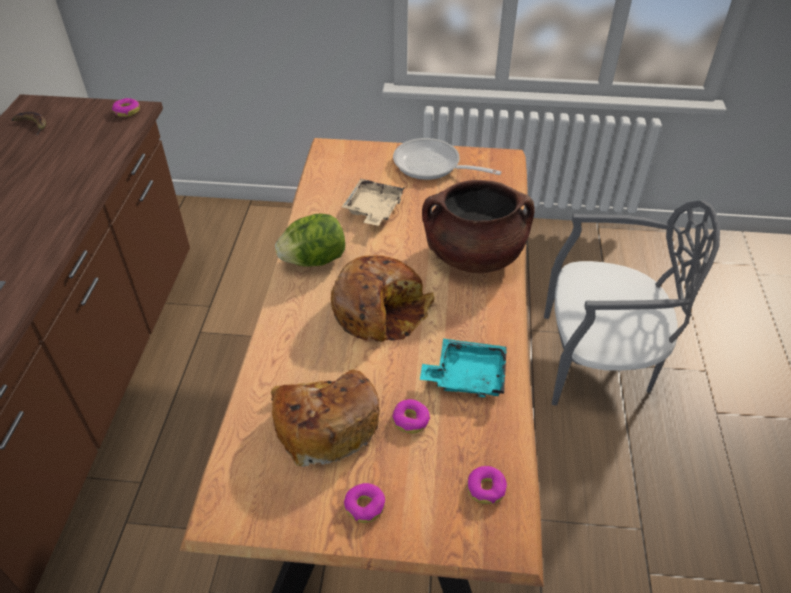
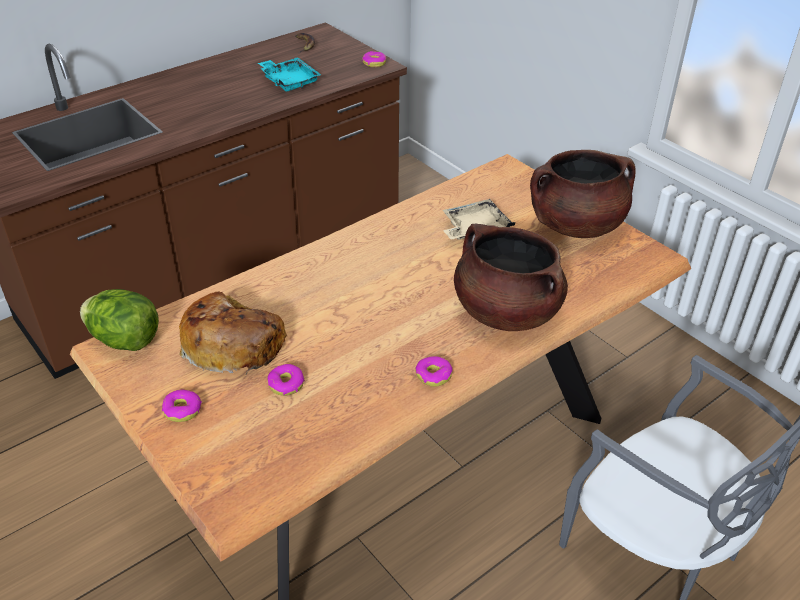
camera: 45 degrees right, 5 degrees down
(314, 260) = (378, 238): lettuce -> lettuce (125, 340)
(380, 309) = (374, 300): bread -> none
(432, 166) = (576, 225): frying pan -> brown cooking pot
(467, 376) = (368, 387): turquoise tray -> turquoise tray (289, 81)
(486, 488) = (268, 465): donut -> donut (434, 375)

